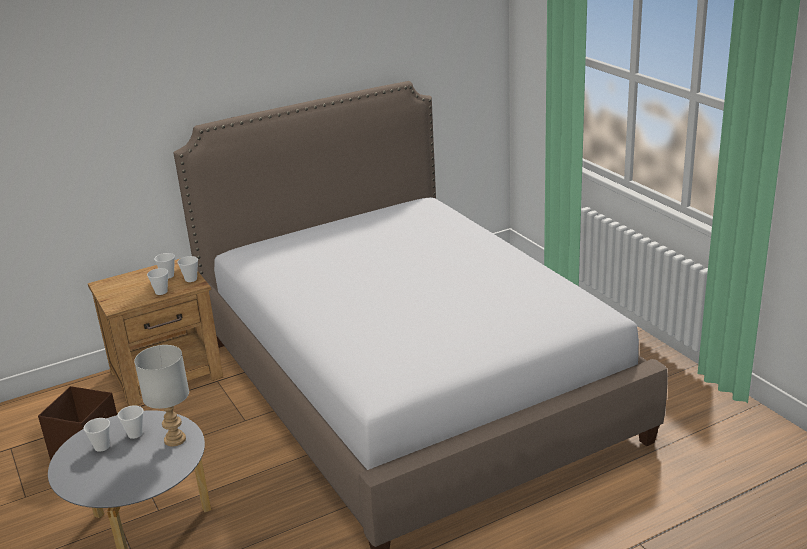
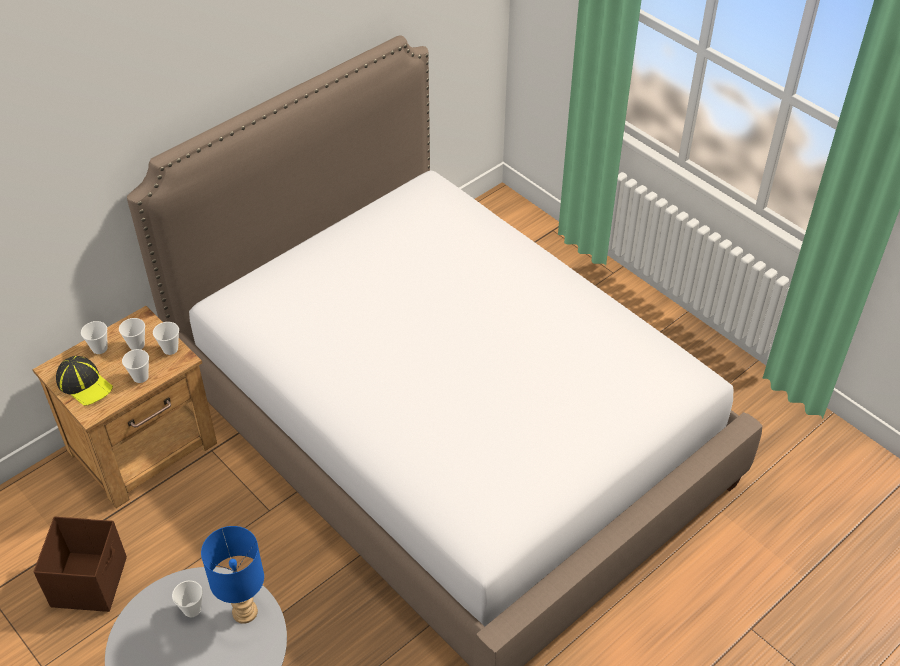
camera: 15 degrees left, 20 degrees up
(102, 447) = (159, 636): cup -> cup (99, 348)
(119, 293) = (84, 384): none -> cap
(175, 439) = (245, 611): grey table lamp -> blue table lamp

